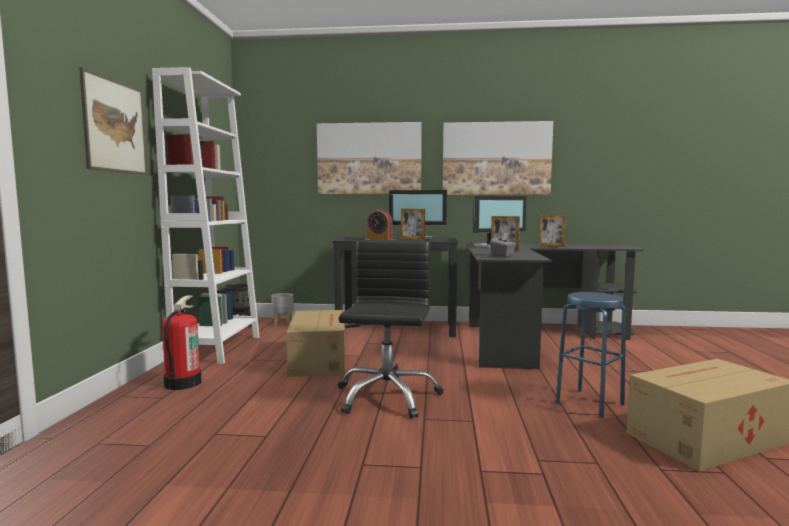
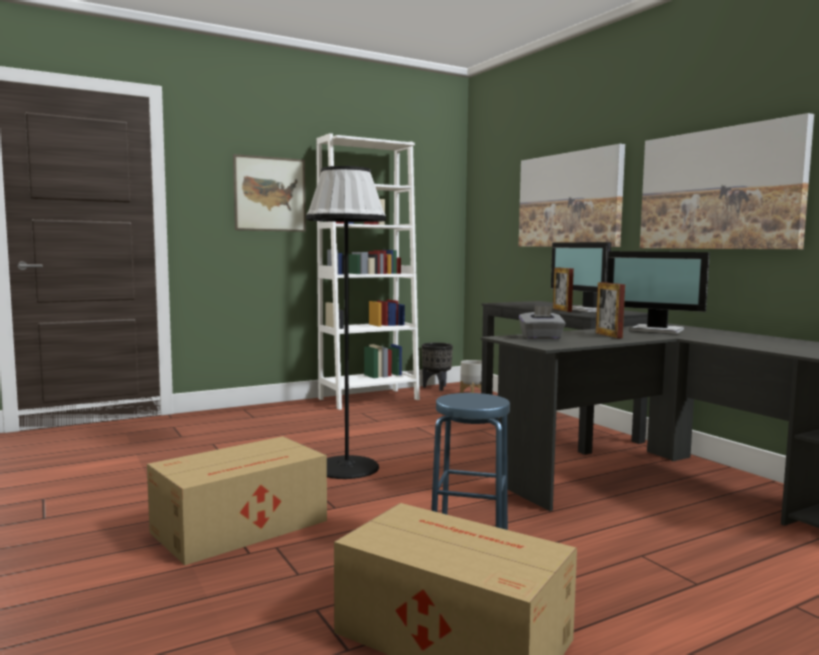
camera: 55 degrees right, 0 degrees up
(182, 383) = (284, 413): fire extinguisher -> none
(319, 359) = (399, 428): cardboard box -> cardboard box (243, 526)
(379, 239) = (532, 306): alarm clock -> none
(386, 396) = (347, 467): black office chair -> black floor lamp
(551, 246) = (739, 341): picture frame -> none

